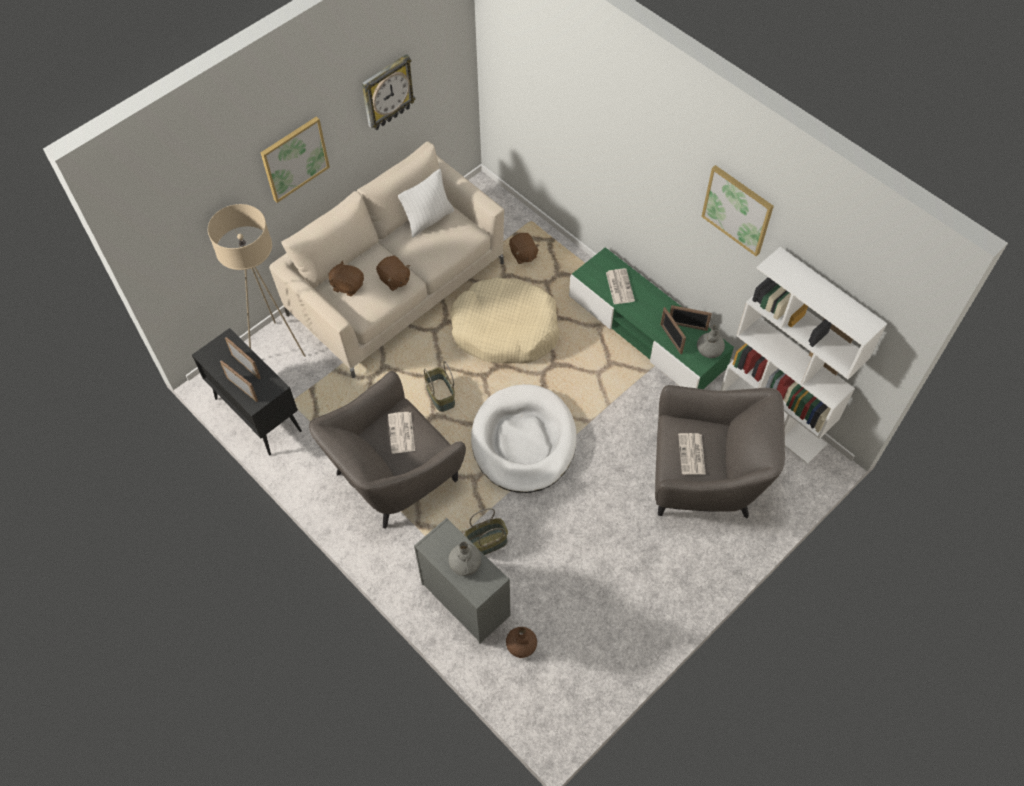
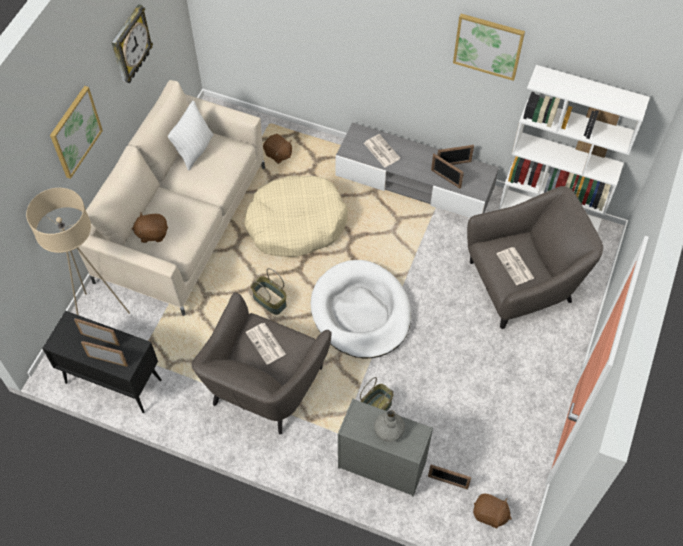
camera: 25 degrees left, 0 degrees up
(394, 280) = (192, 213): brown plush toy -> brown plush toy (490, 514)
(521, 644) = (447, 482): brown vase -> picture frame
(646, 332) = (414, 182): green tv stand -> grey tv stand
(709, 349) = (480, 176): grey vase -> none

